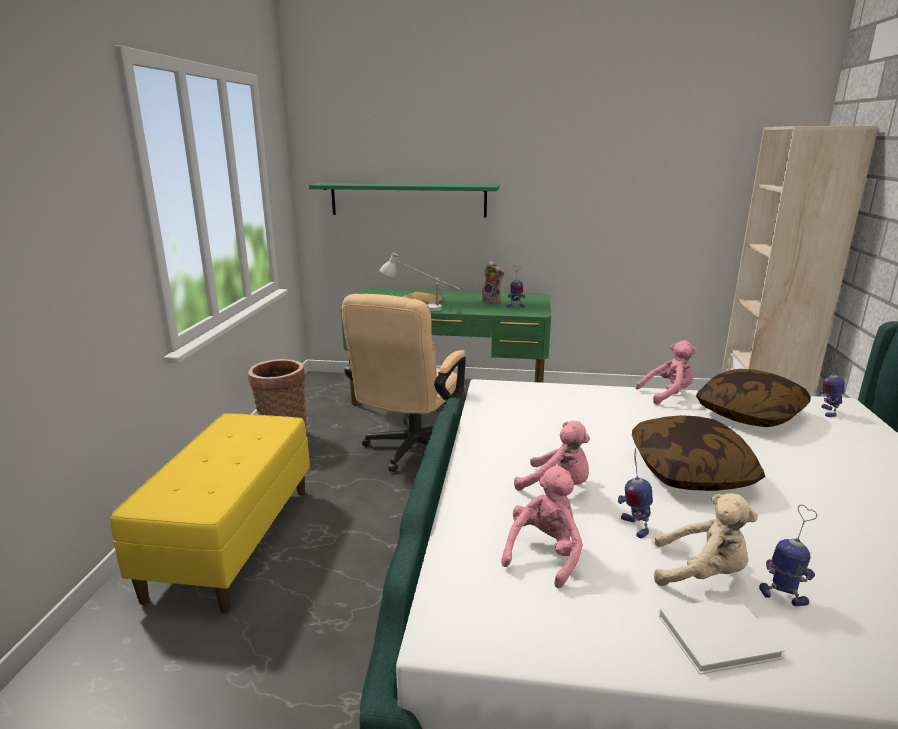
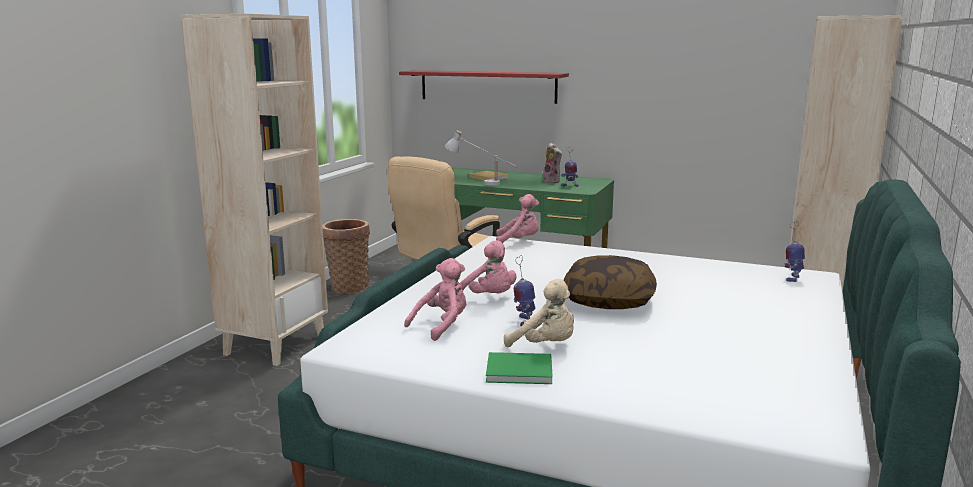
camera: 15 degrees right, 5 degrees down
(232, 539) = (275, 344): yellow bench -> beige bookcase
(408, 199) = (487, 86): green shelf -> red shelf
(667, 395) = (653, 257): pink plush toy -> pink plush toy (519, 241)
(721, 636) = (521, 371): white book -> green book
(749, 414) = (713, 274): pillow -> none
(783, 597) = (592, 362): toy robot -> none

